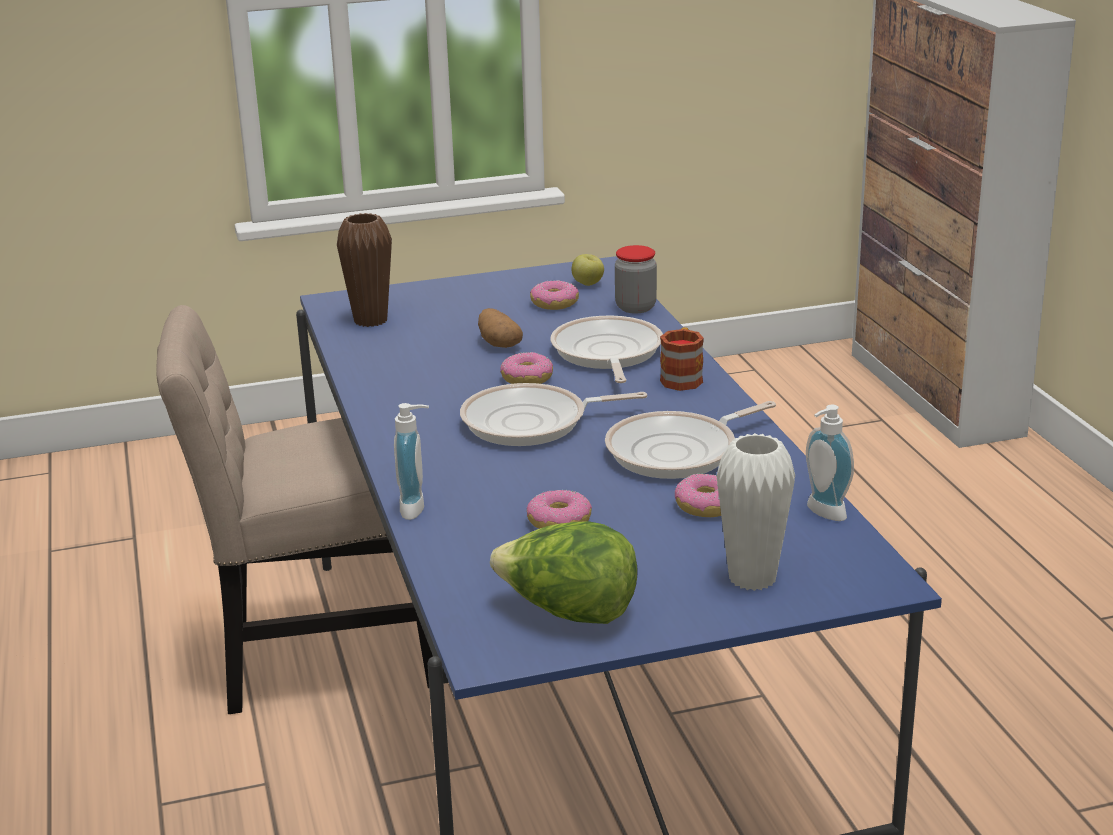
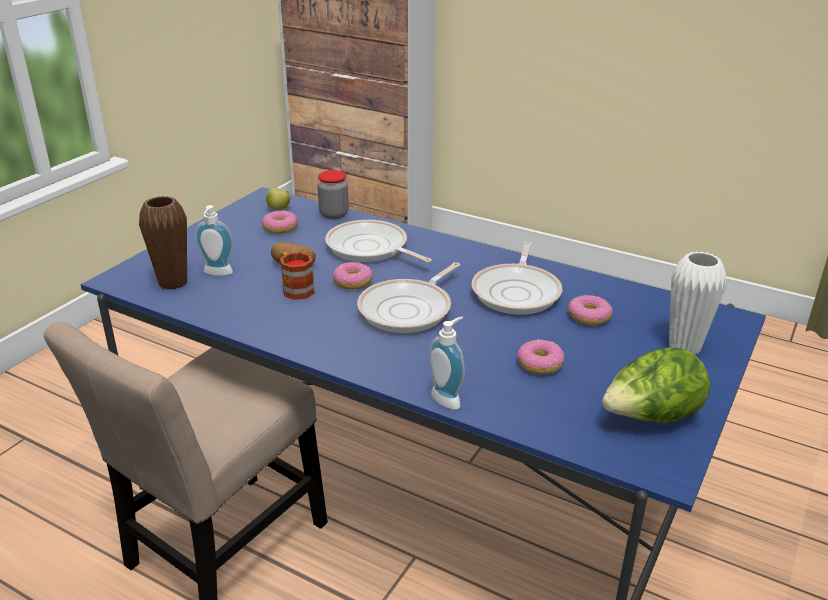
camera: 45 degrees left, 5 degrees up
(682, 377) = (437, 247): mug -> mug (295, 288)
(822, 514) = (643, 295): soap dispenser -> soap dispenser (217, 274)

